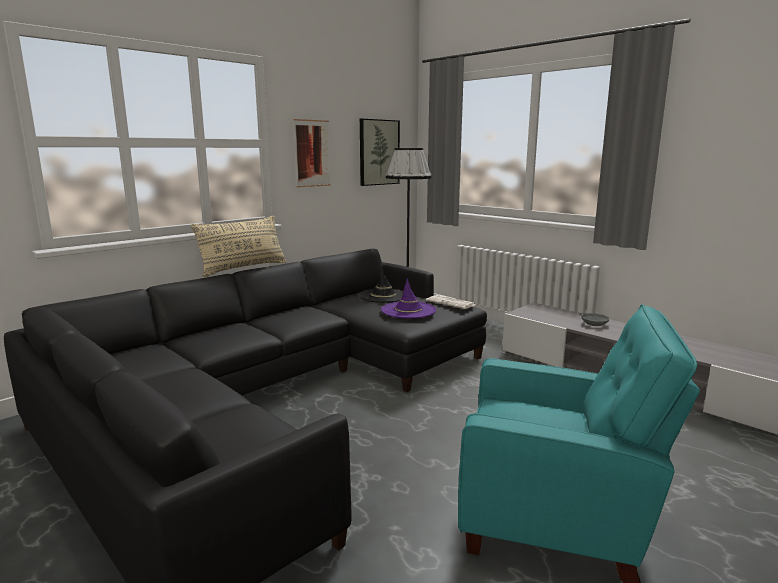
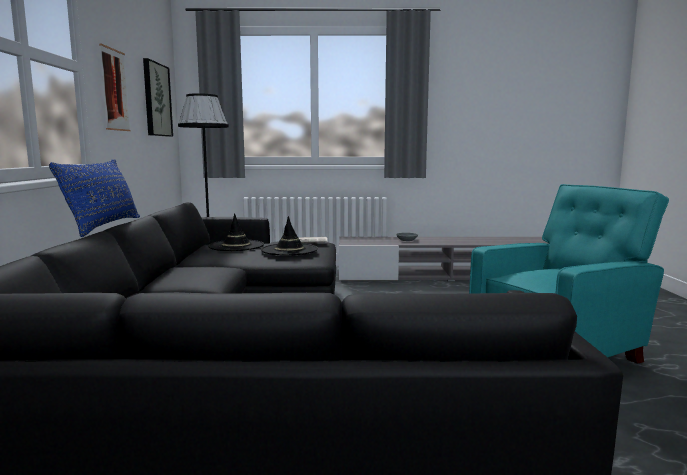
camera: 45 degrees left, 5 degrees down
(243, 268) = (104, 226): beige pillow -> blue pillow
(408, 310) = (289, 250): purple hat -> black hat

